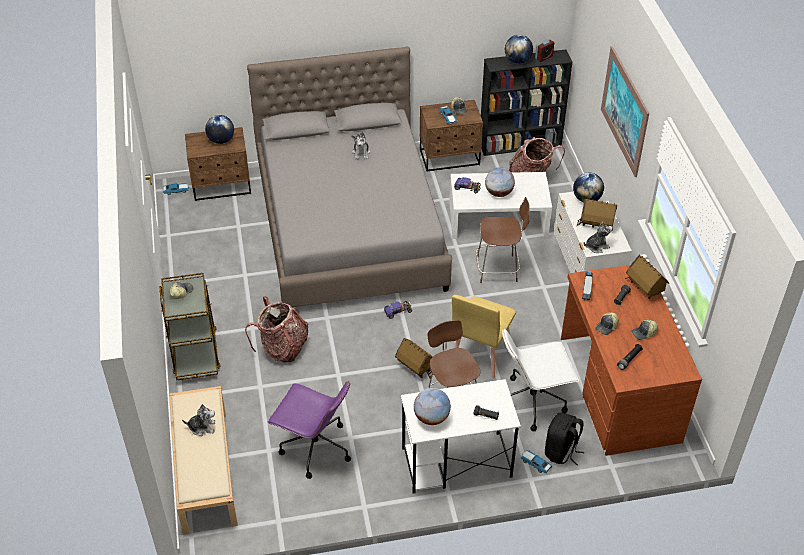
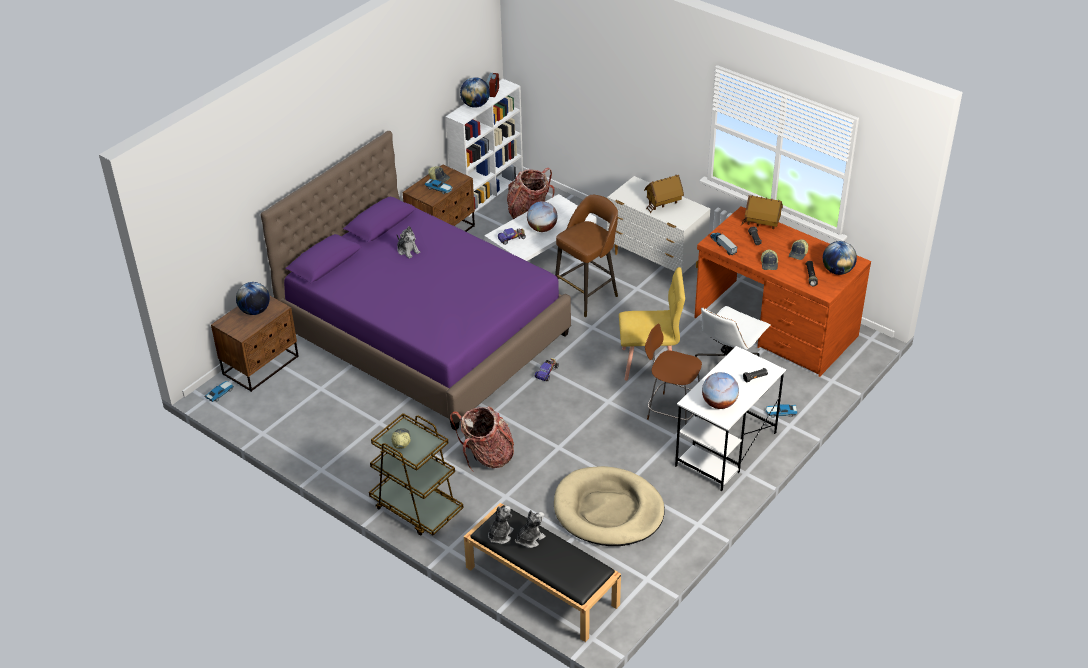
camera: 40 degrees left, 5 degrees down
(204, 470) = (540, 586): beige bench -> black bench
(314, 448) = (608, 510): purple office chair -> beige dog bed
(350, 227) = (425, 333): grey bed -> purple bed
(416, 367) = (612, 403): toy house -> none
(480, 353) = (649, 364): yellow chair -> yellow chair turned 75 degrees counterclockwise
(498, 269) = (587, 295): brown chair -> brown stool
(521, 144) = (488, 192): black bookcase -> white bookcase
(561, 451) = (788, 393): black backpack -> none
(586, 199) = (633, 190): globe -> globe (837, 271)
(596, 246) = (682, 219): plush toy -> plush toy (500, 535)
(624, 111) = (633, 93): picture -> none

